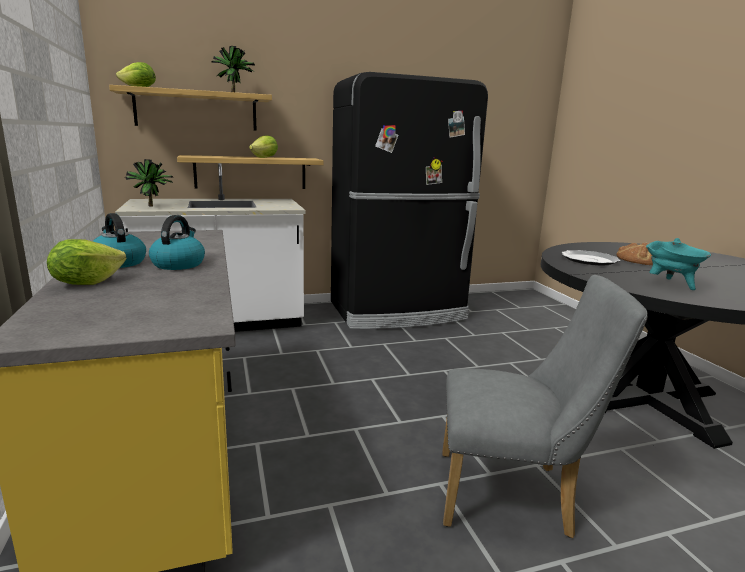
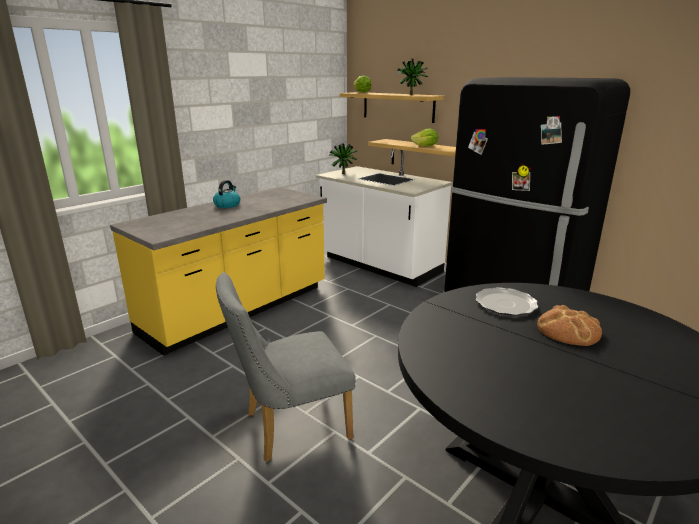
camera: 60 degrees right, 5 degrees up
(86, 283) = (192, 211): lettuce -> none
(178, 264) = (238, 212): kettle -> none
(513, 495) = (289, 427): grey chair -> grey chair turned 90 degrees clockwise
(670, 284) = (466, 346): turquoise cooking pot -> none

